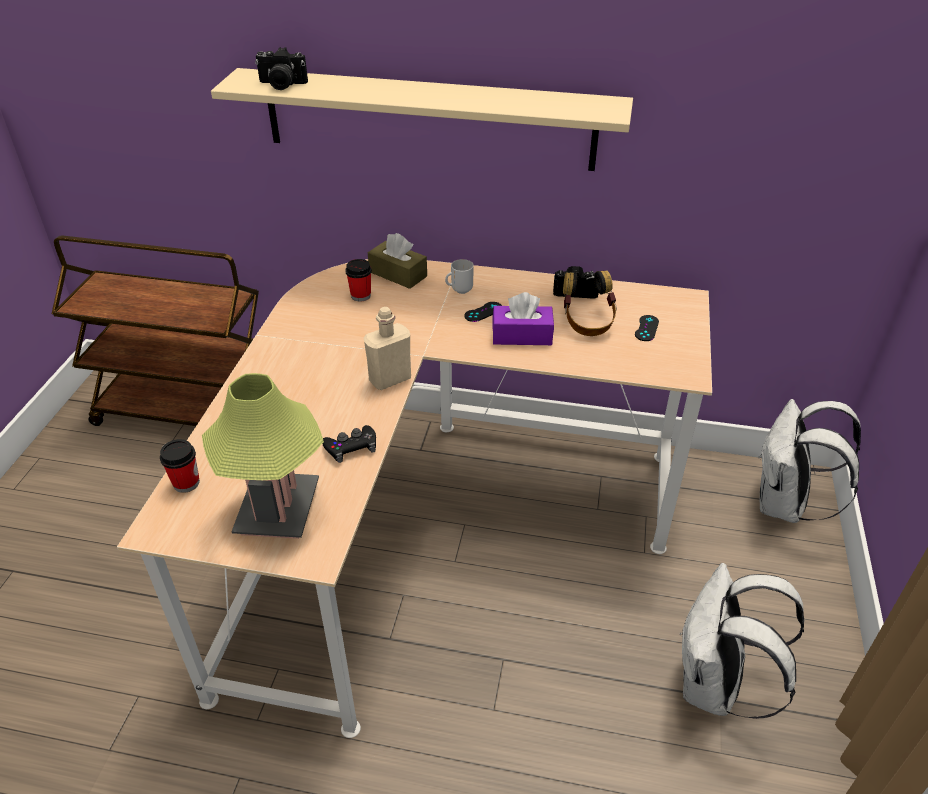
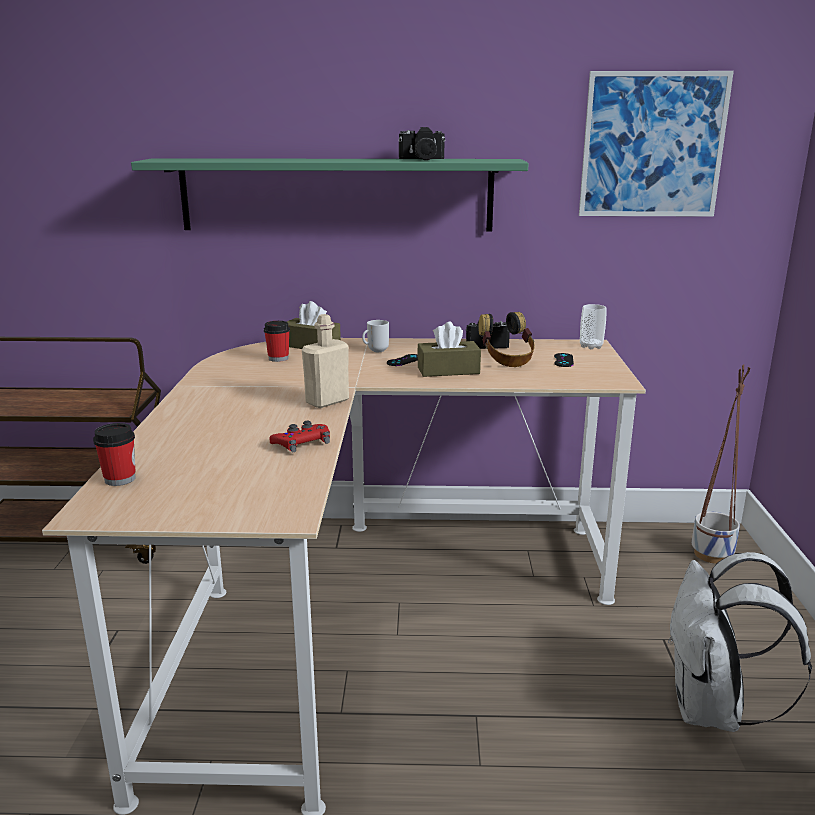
camera: 10 degrees left, 20 degrees down
(278, 510) = (233, 489): table lamp -> none
(281, 85) = (199, 159): camera -> camera (422, 159)
(351, 447) = (301, 443): black game controller -> red game controller
(428, 119) = (336, 195): beige shelf -> green shelf
(522, 335) = (448, 370): purple tissue box -> brown tissue box
(685, 303) = (591, 346): none -> cup
(784, 505) = (712, 554): white backpack -> planter
(788, 94) = (652, 145): none -> picture

